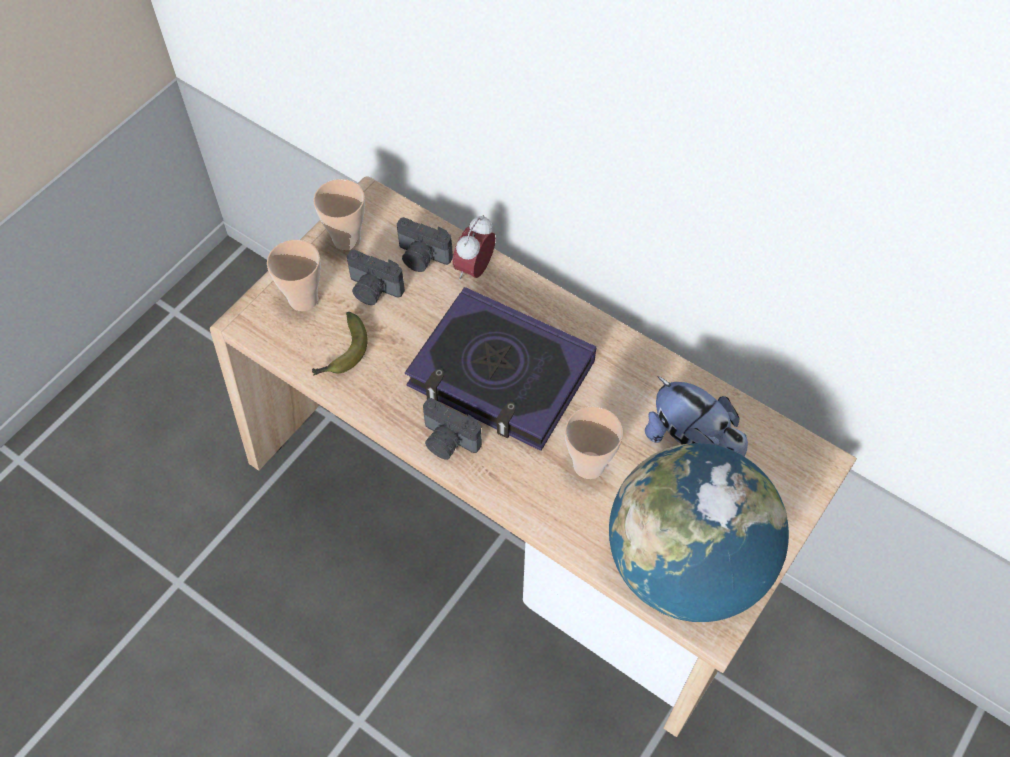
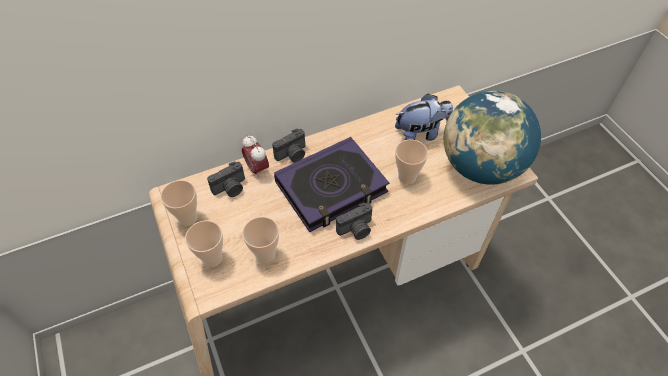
camera: 60 degrees left, 5 degrees down
(342, 354) = (265, 254): banana -> cup
(373, 290) = (234, 220): camera -> camera (292, 155)

